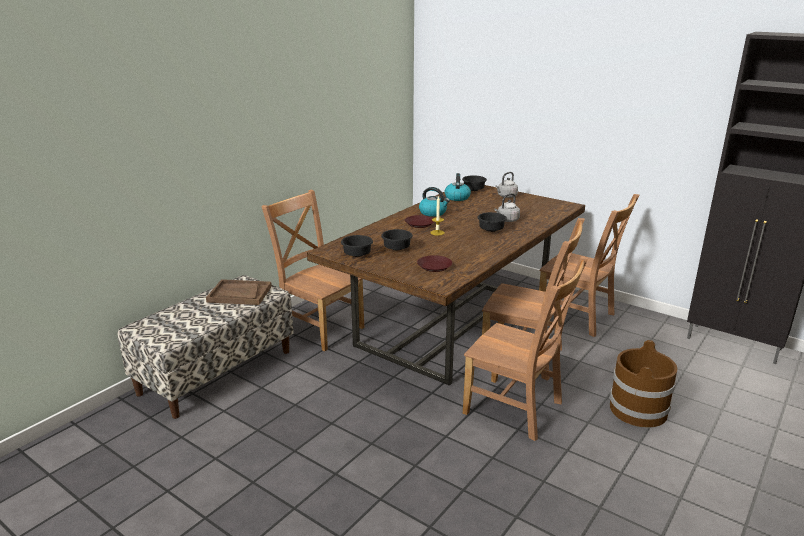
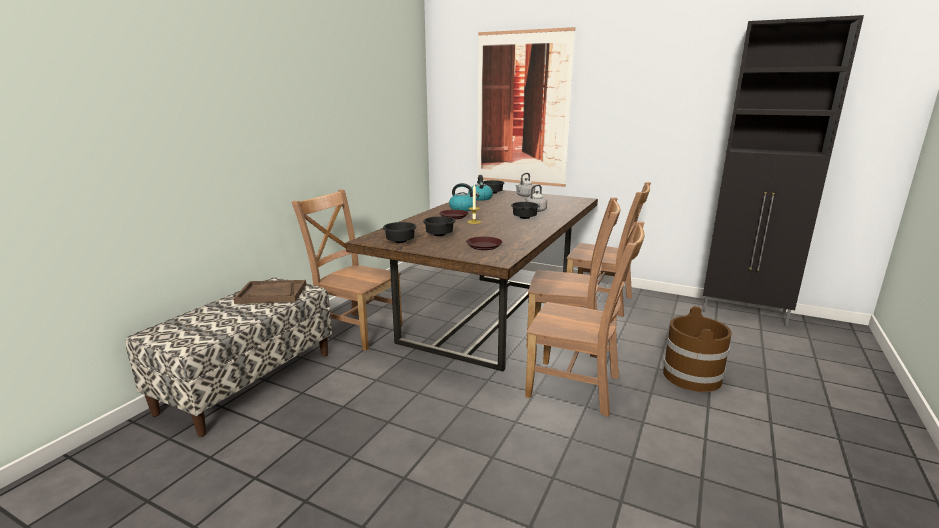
camera: 10 degrees left, 5 degrees down
(512, 100) = (522, 110): none -> picture

